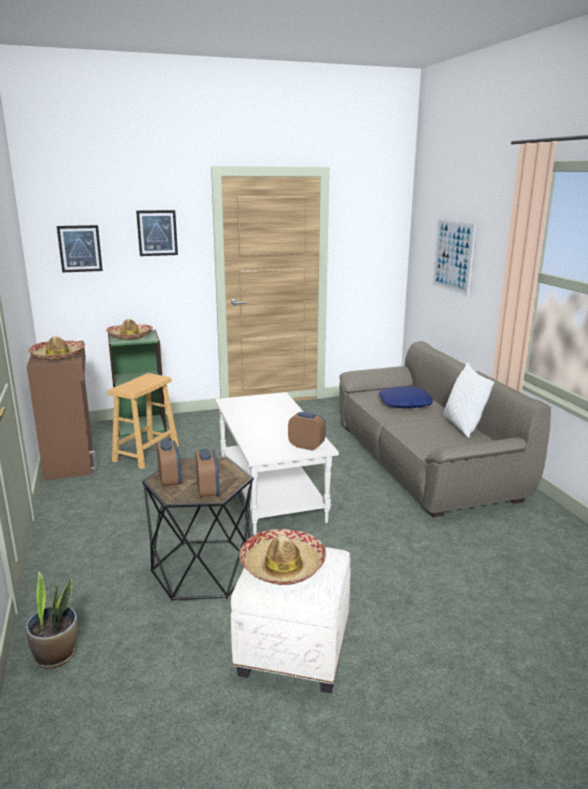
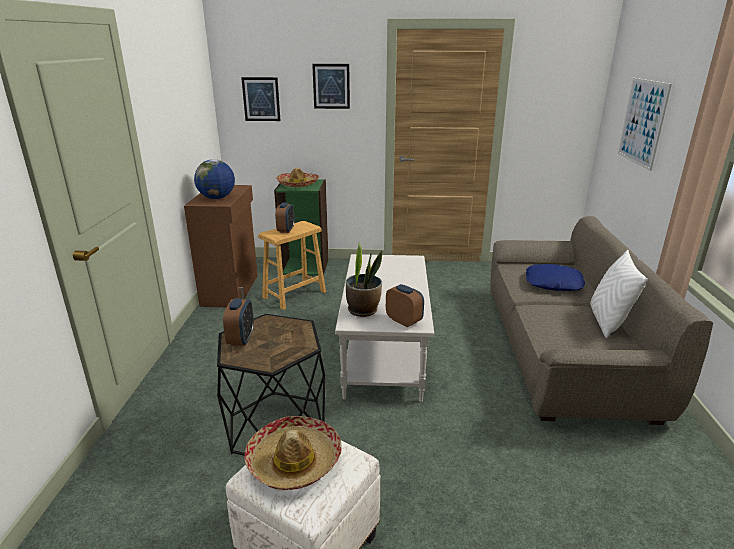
camera: 20 degrees right, 5 degrees up
(56, 655) = (108, 483): potted plant -> potted plant (363, 310)
(58, 356) = (217, 198): hat -> globe
(208, 491) = (266, 358): alarm clock -> alarm clock (286, 230)

